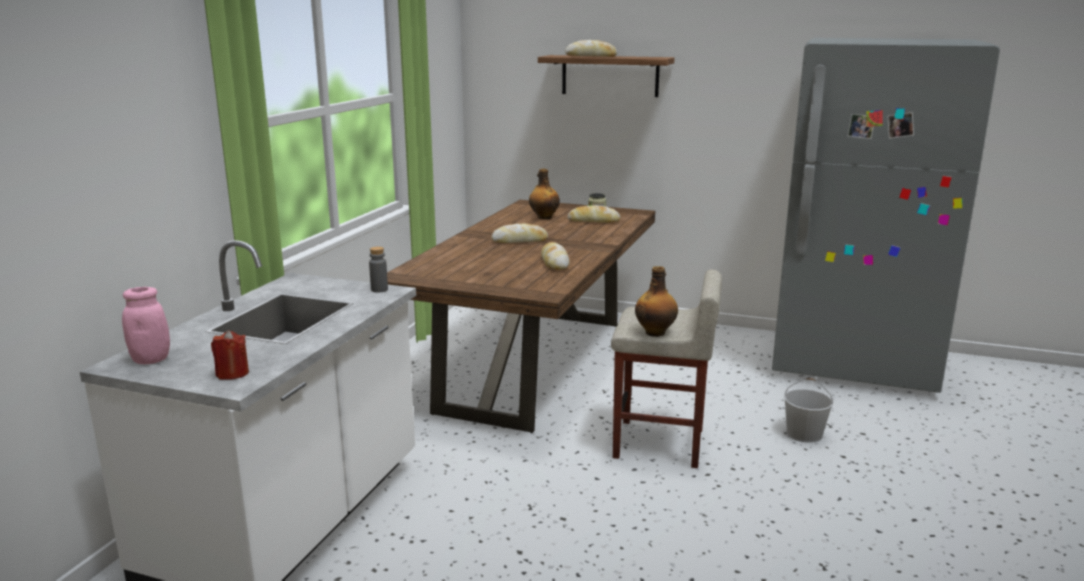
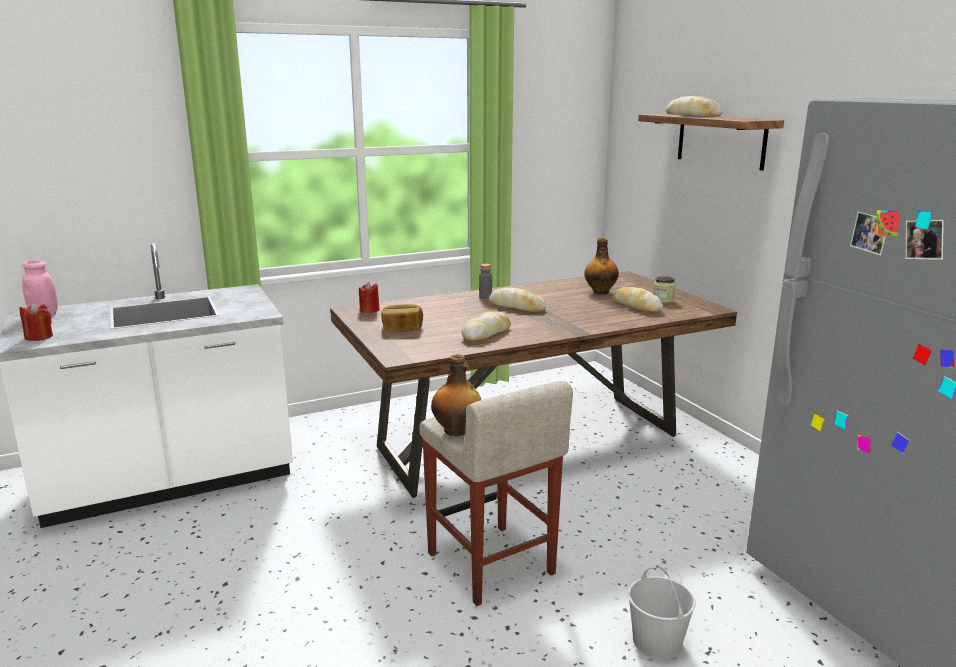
camera: 45 degrees right, 0 degrees up
(379, 289) = (259, 311): grey bottle -> grey bottle (485, 297)
(416, 272) = (369, 310): none -> red candle
(484, 276) = (402, 328): none -> bread

